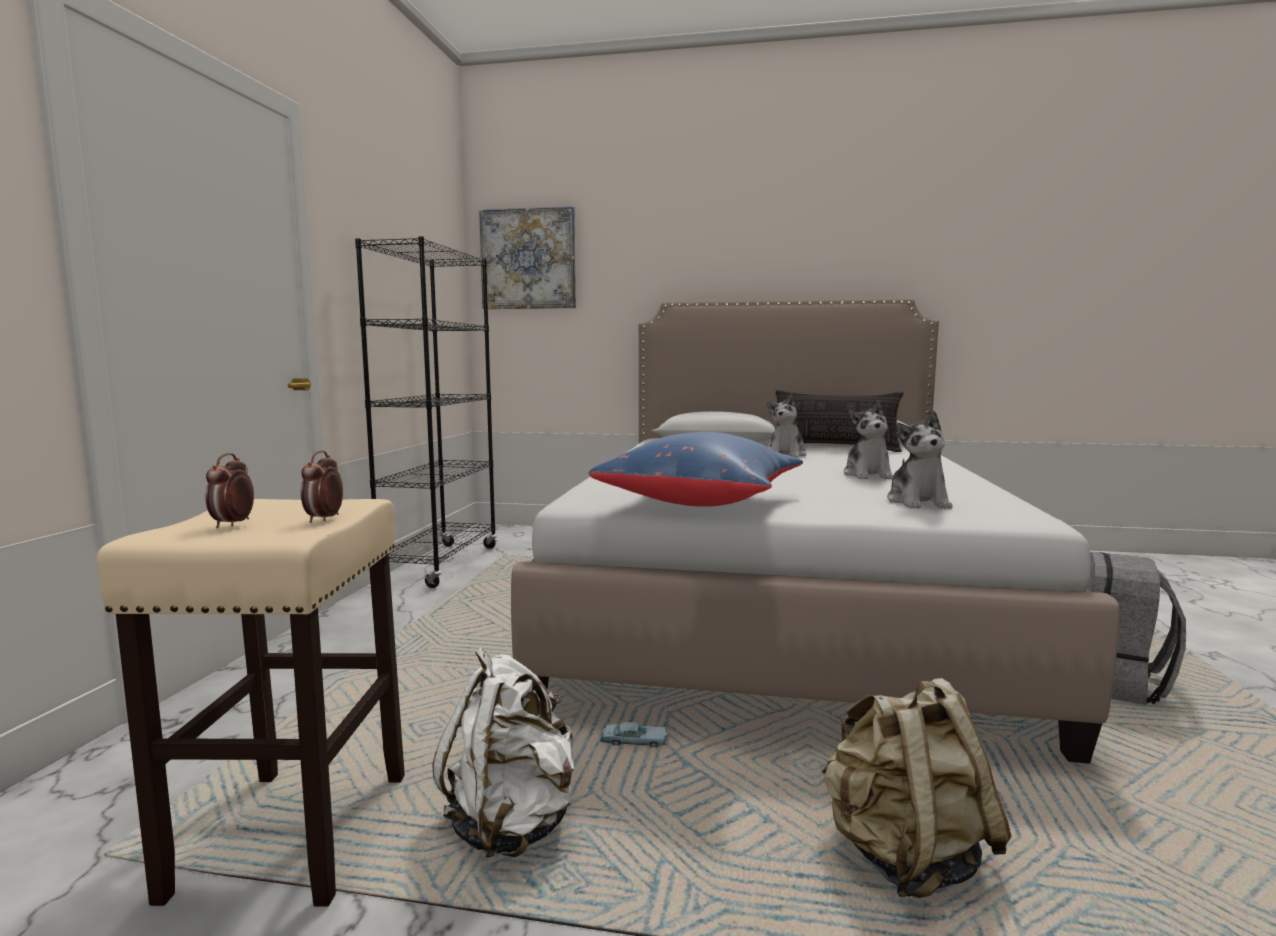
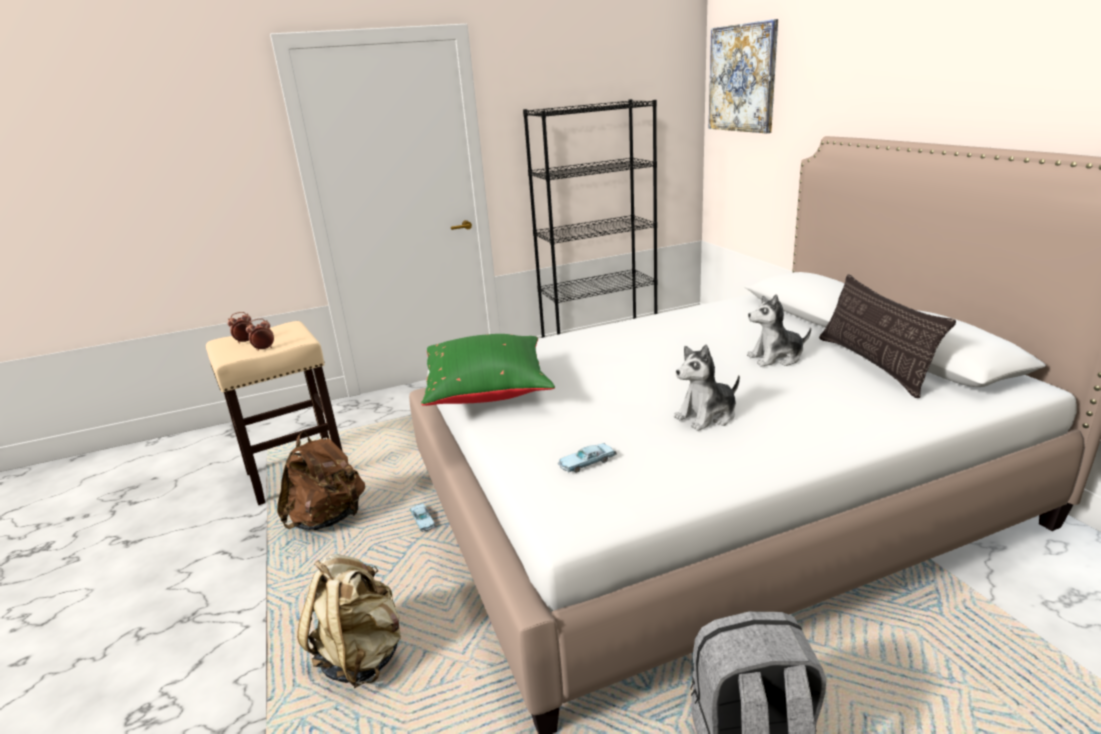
camera: 60 degrees right, 15 degrees up
(513, 823) = (328, 519): white backpack -> brown backpack
(702, 502) = (488, 392): blue pillow -> green pillow
(918, 502) = (587, 463): plush toy -> blue toy car

